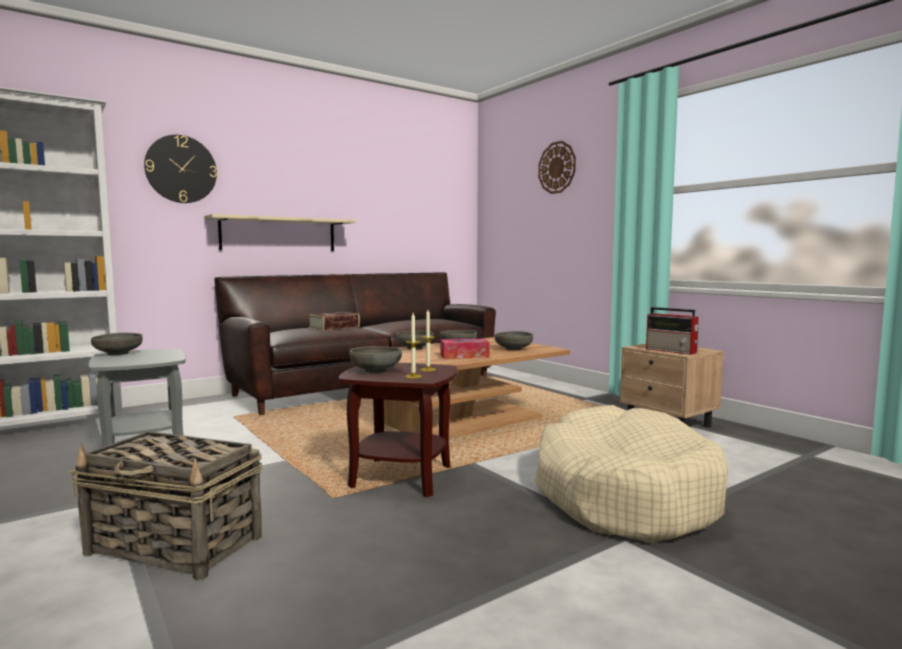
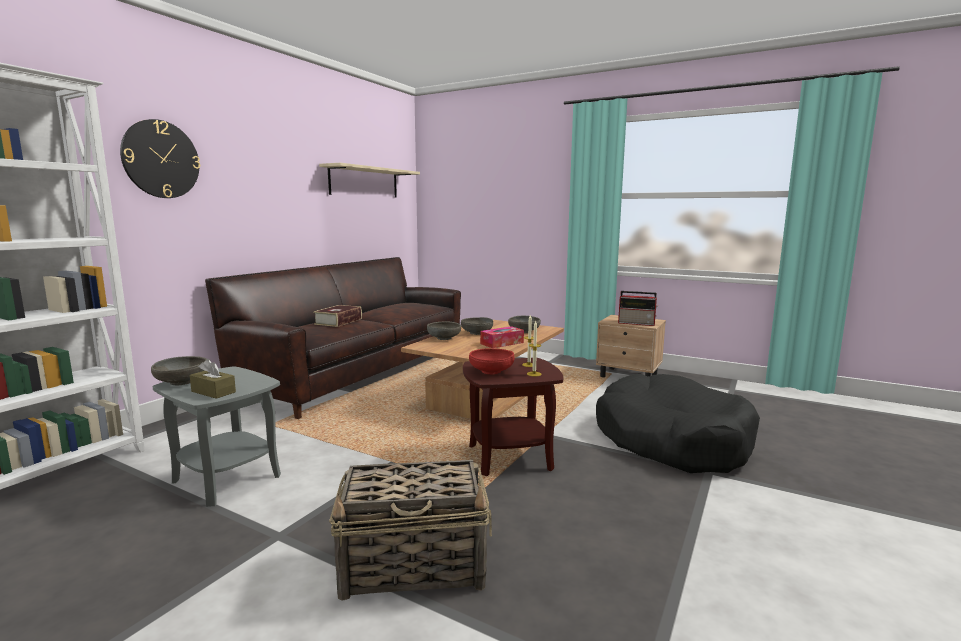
camera: 25 degrees left, 5 degrees up
(121, 361) = (213, 392): none -> brown tissue box
(279, 234) = (260, 228): beige shelf -> beige shelf (364, 182)
(375, 370) = (491, 371): grey bowl -> red bowl
(557, 167) = (506, 167): wall clock -> none
(623, 495) = (671, 440): beige dog bed -> black dog bed

